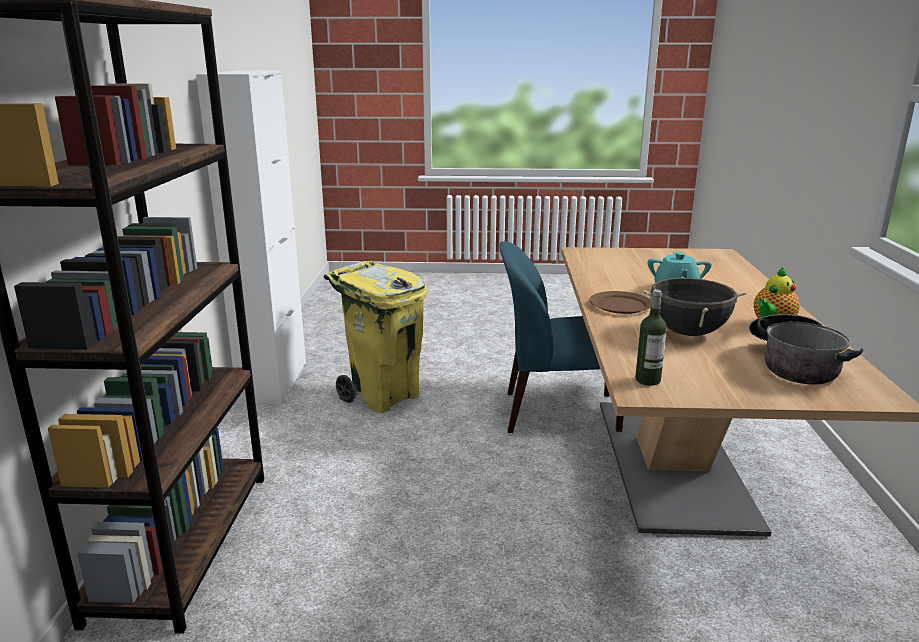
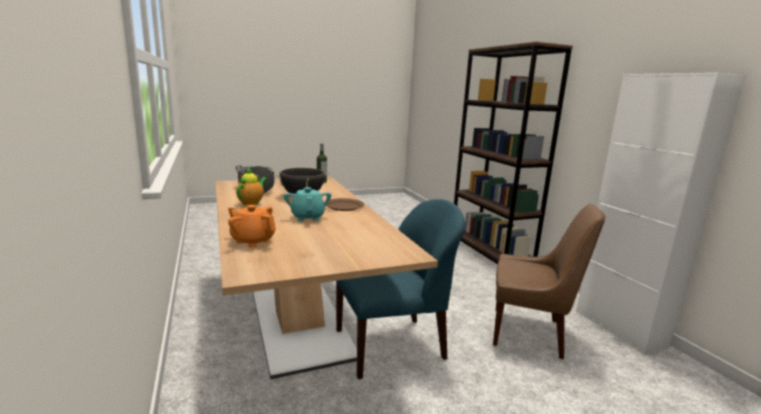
camera: 155 degrees right, 5 degrees down
(383, 396) = (530, 333): yellow trash can -> brown chair
(731, 273) = (252, 241): none -> orange teapot

